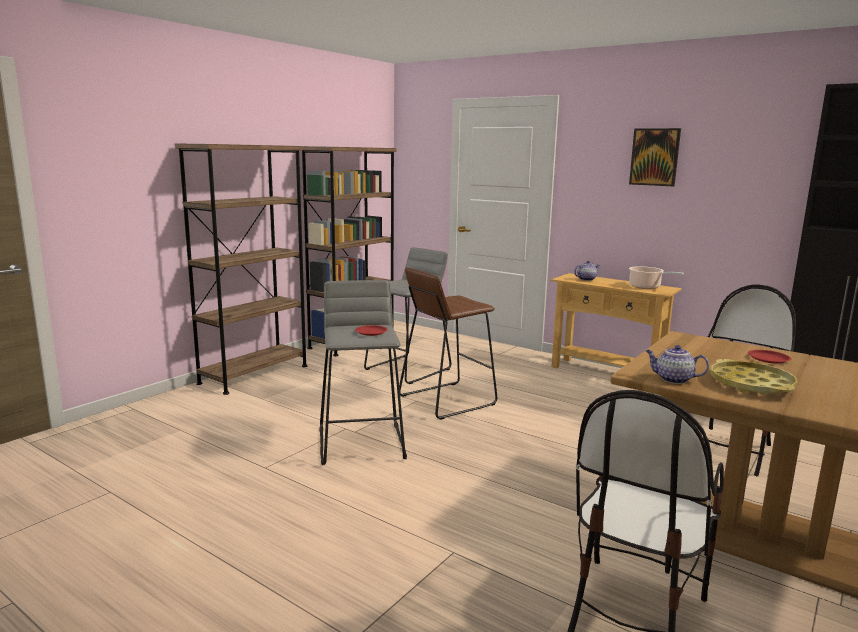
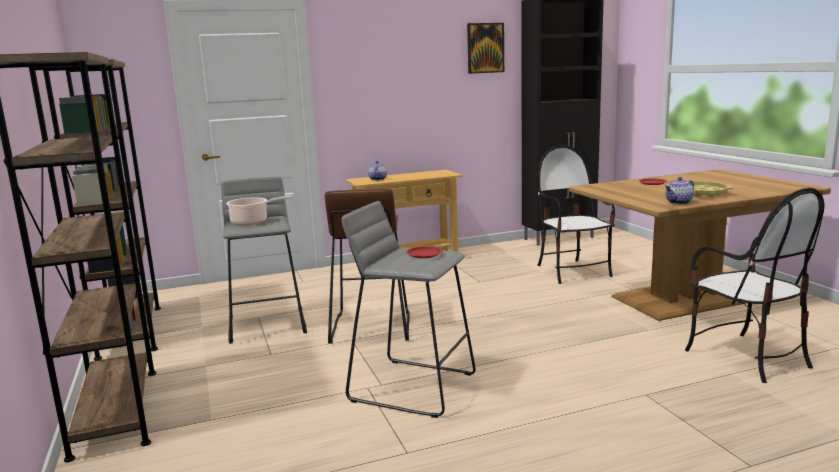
camera: 55 degrees left, 0 degrees up
(646, 287) = (430, 173): cooking pot -> cooking pot (252, 222)
(654, 157) = (407, 58): picture -> picture (485, 48)

